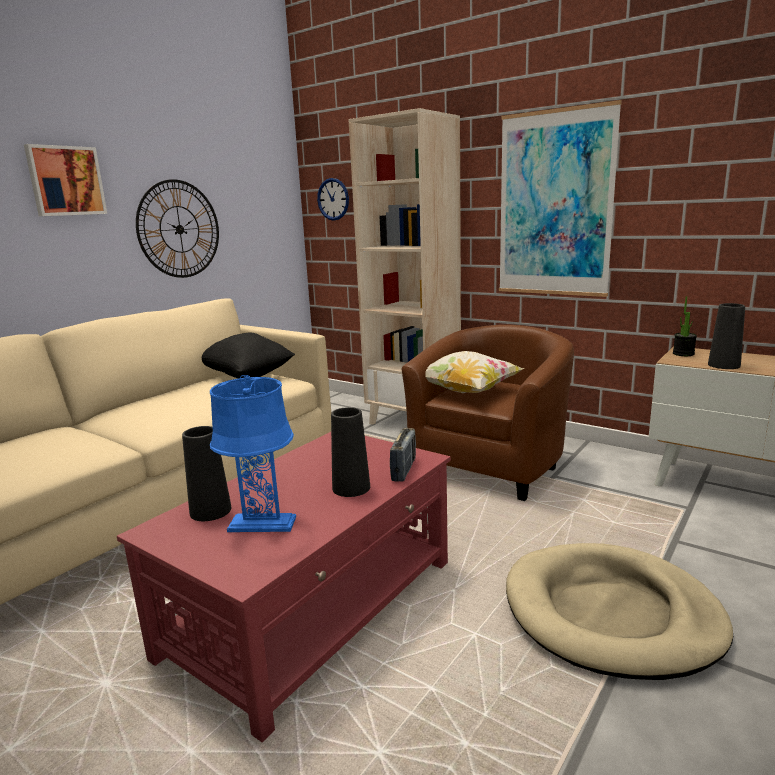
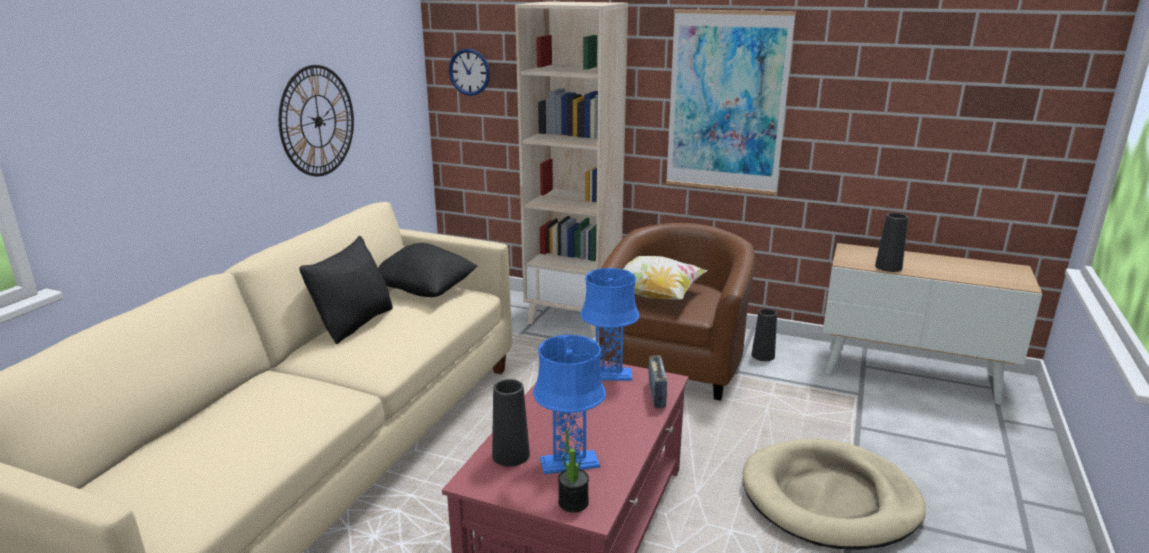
camera: 15 degrees left, 5 degrees up
(65, 181) = (214, 84): picture -> none
(165, 395) = (355, 323): none -> black pillow
(351, 488) = (622, 418): black vase -> black vase (763, 355)
(366, 449) = (608, 375): none -> blue table lamp
(683, 354) = (850, 253): potted plant -> potted plant (573, 502)

